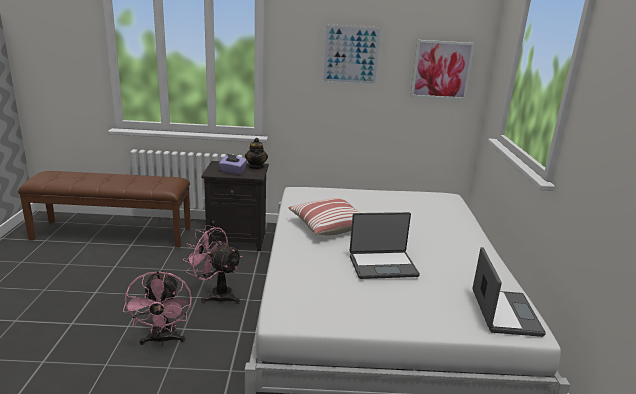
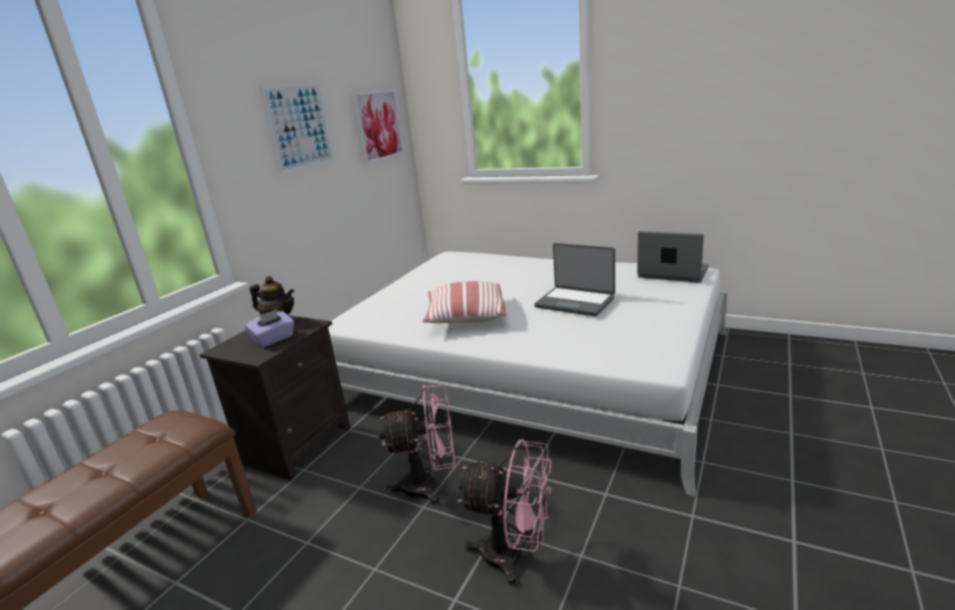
camera: 60 degrees left, 0 degrees up
(216, 294) = (430, 485): pink fan -> pink fan turned 150 degrees counterclockwise
(382, 265) = (575, 302): laptop -> laptop turned 105 degrees clockwise

